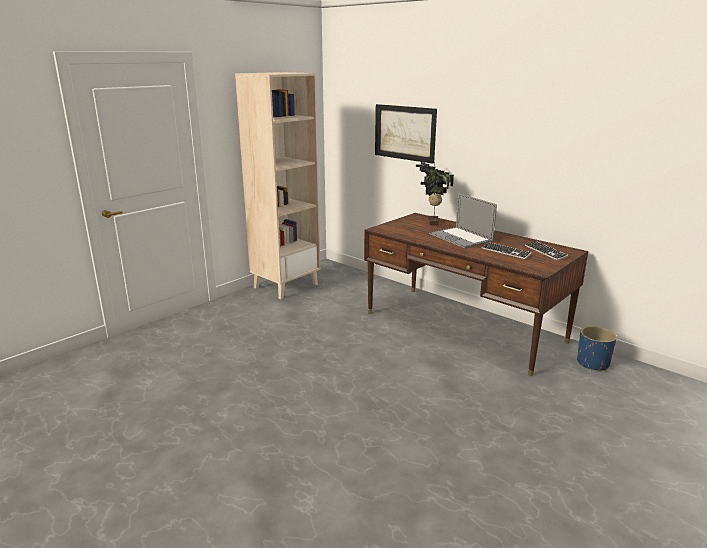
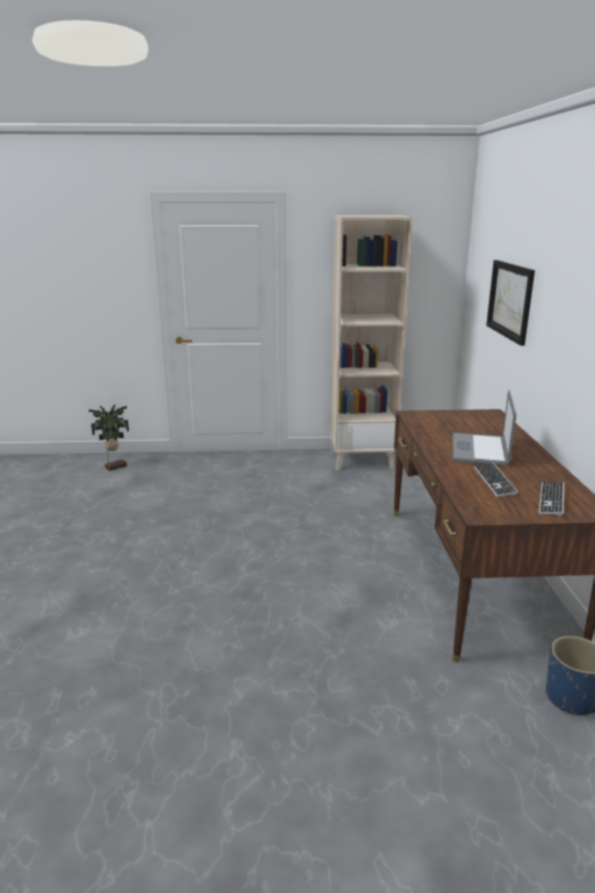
camera: 45 degrees right, 0 degrees up
(432, 222) = (490, 424): potted plant -> potted plant (115, 467)

